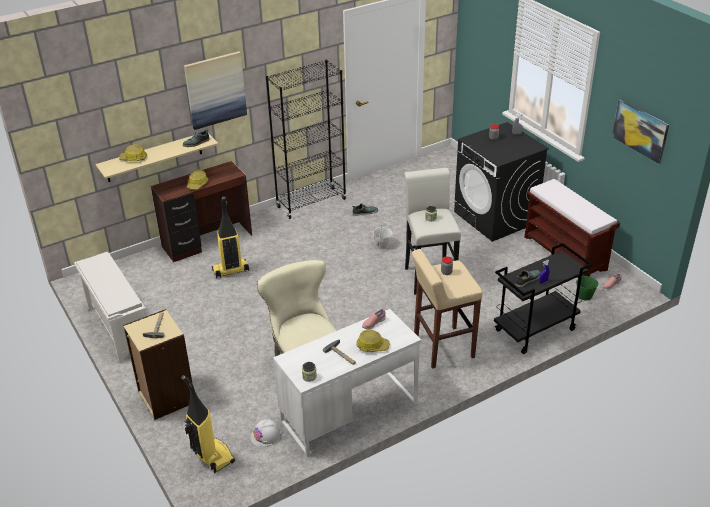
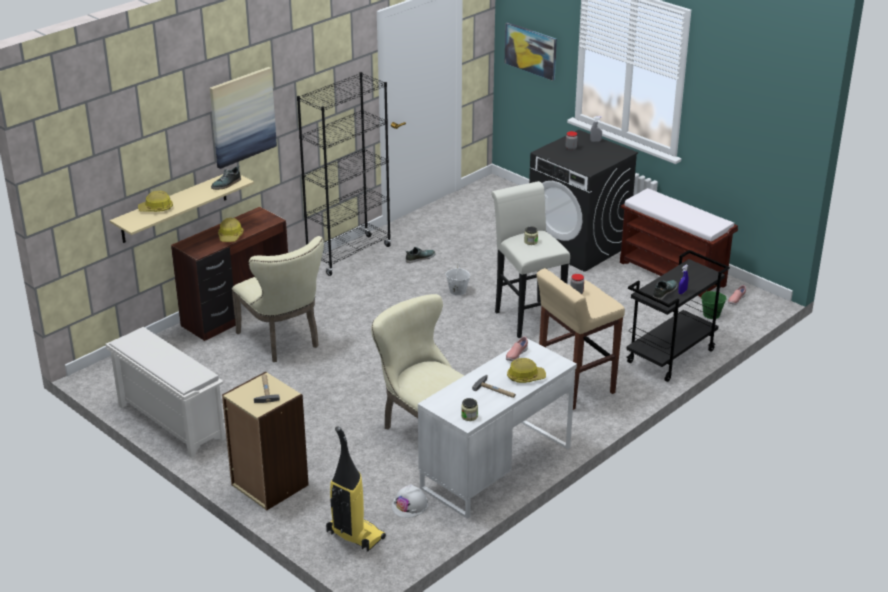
camera: 15 degrees left, 5 degrees down
(230, 270) = (283, 341): vacuum cleaner -> beige chair
(640, 130) = (751, 115): picture -> picture (531, 50)

